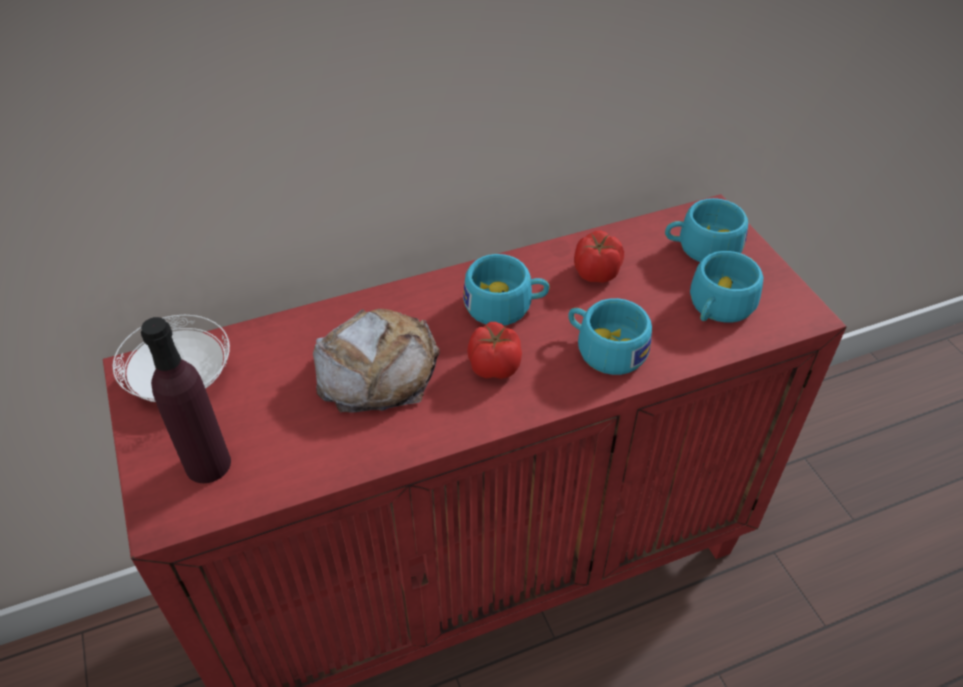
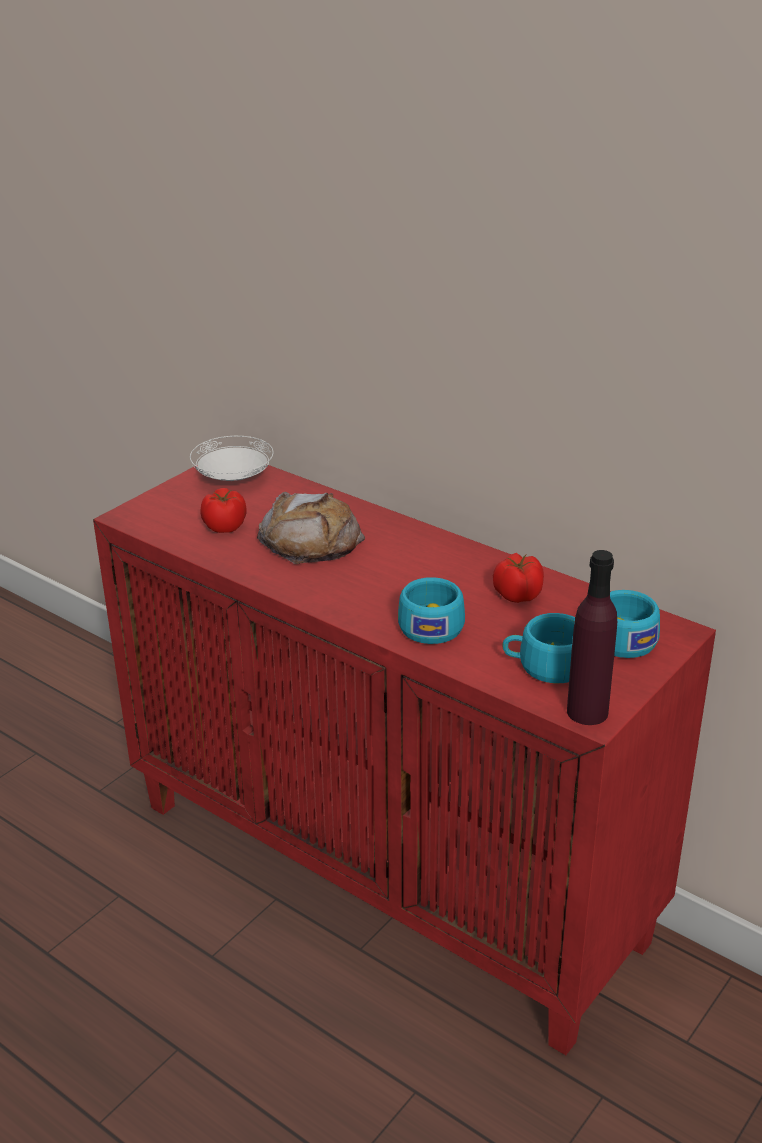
camera: 60 degrees right, 15 degrees down
(208, 464) = (176, 513): purple bottle -> purple bottle (587, 712)
(494, 365) = (362, 582): tomato -> tomato (225, 526)
(505, 305) = (431, 567): turquoise cup -> none

